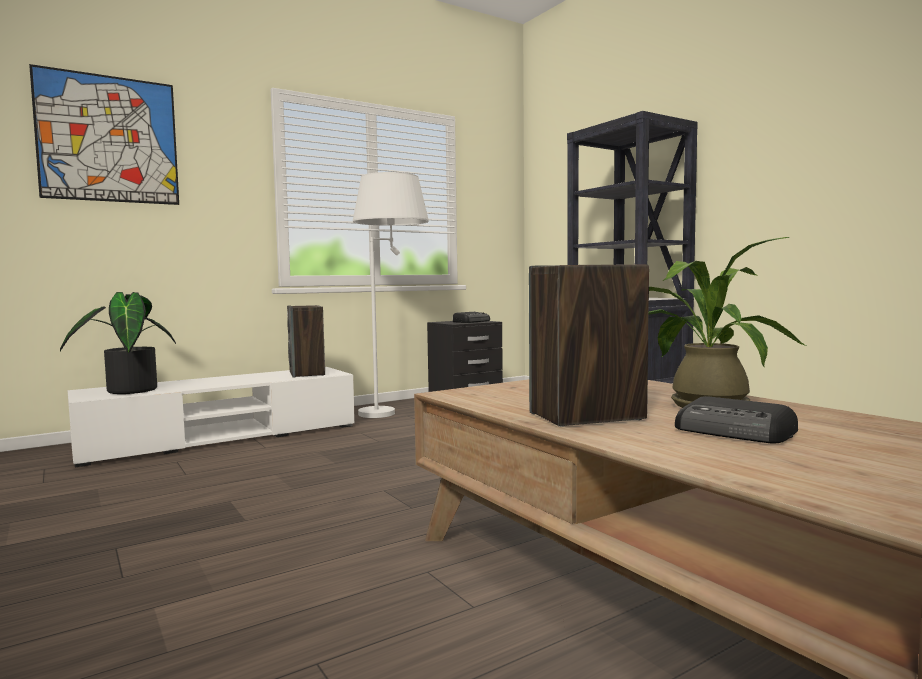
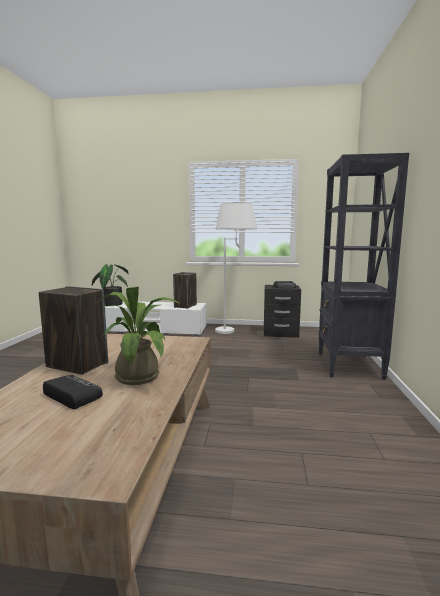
camera: 40 degrees right, 5 degrees up
(108, 139) = (120, 197): picture -> none
(735, 432) = (72, 395): radio -> radio turned 135 degrees clockwise

